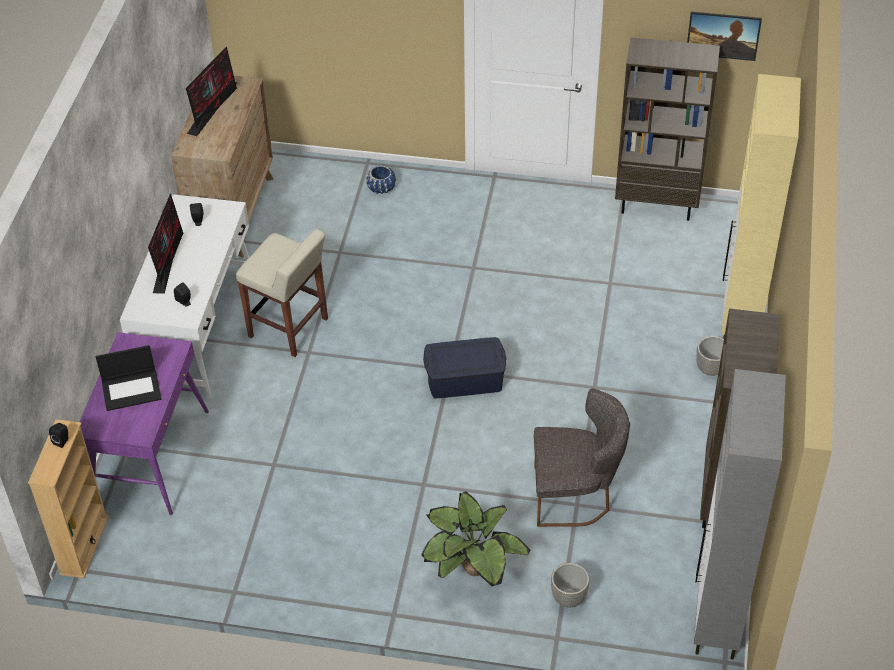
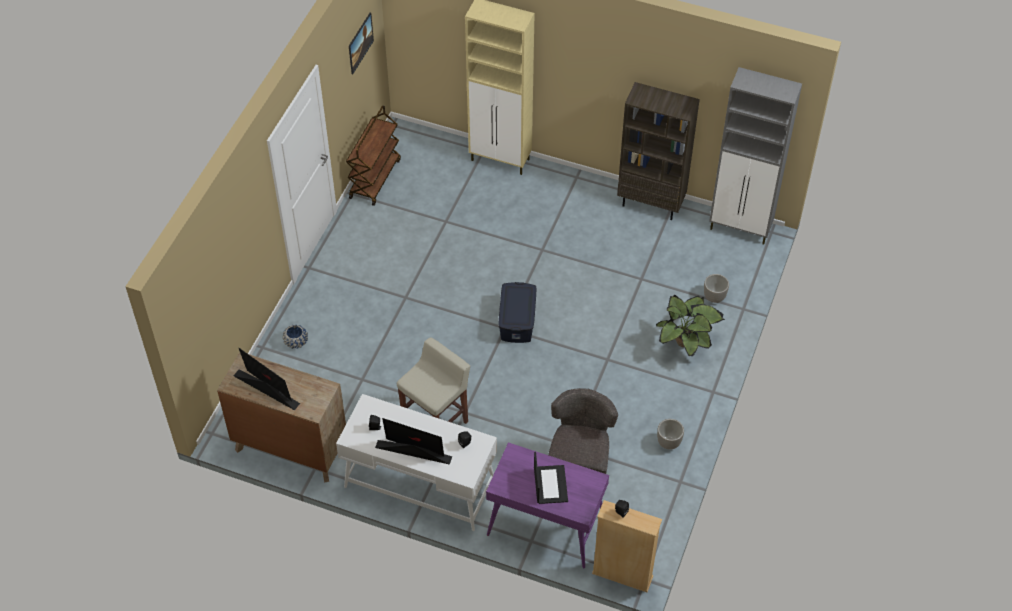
camera: 80 degrees left, 5 degrees up
(575, 496) = (634, 278): grey chair -> grey chair (579, 464)
(657, 205) = (375, 178): brown bookcase -> brown cart
(710, 369) = (541, 185): planter -> planter (669, 443)

